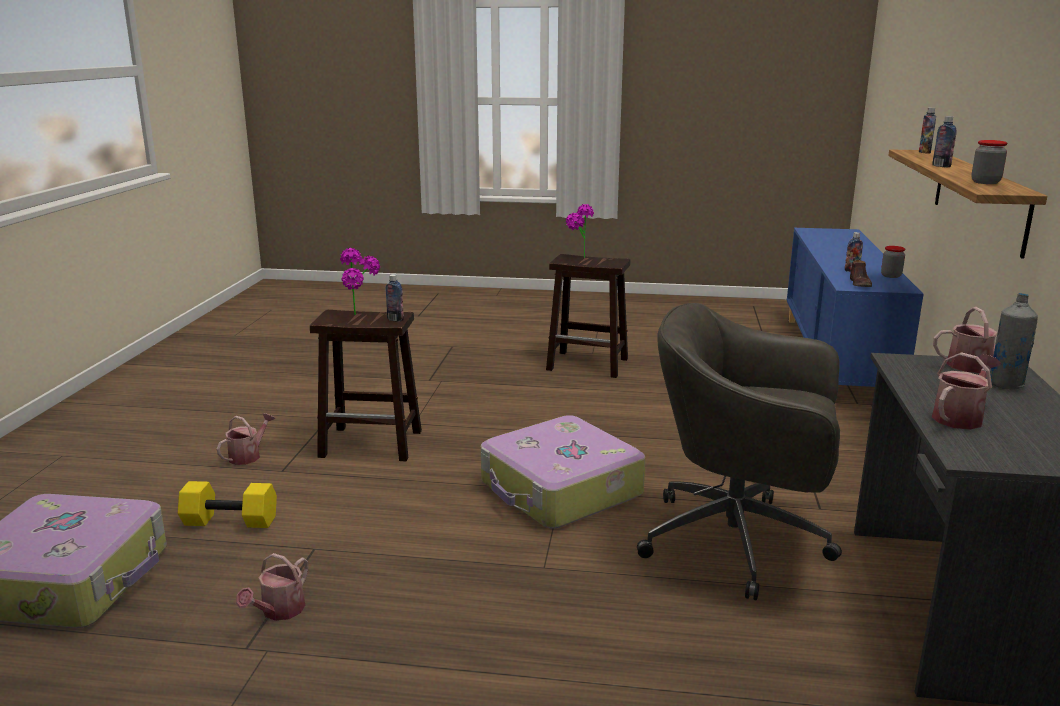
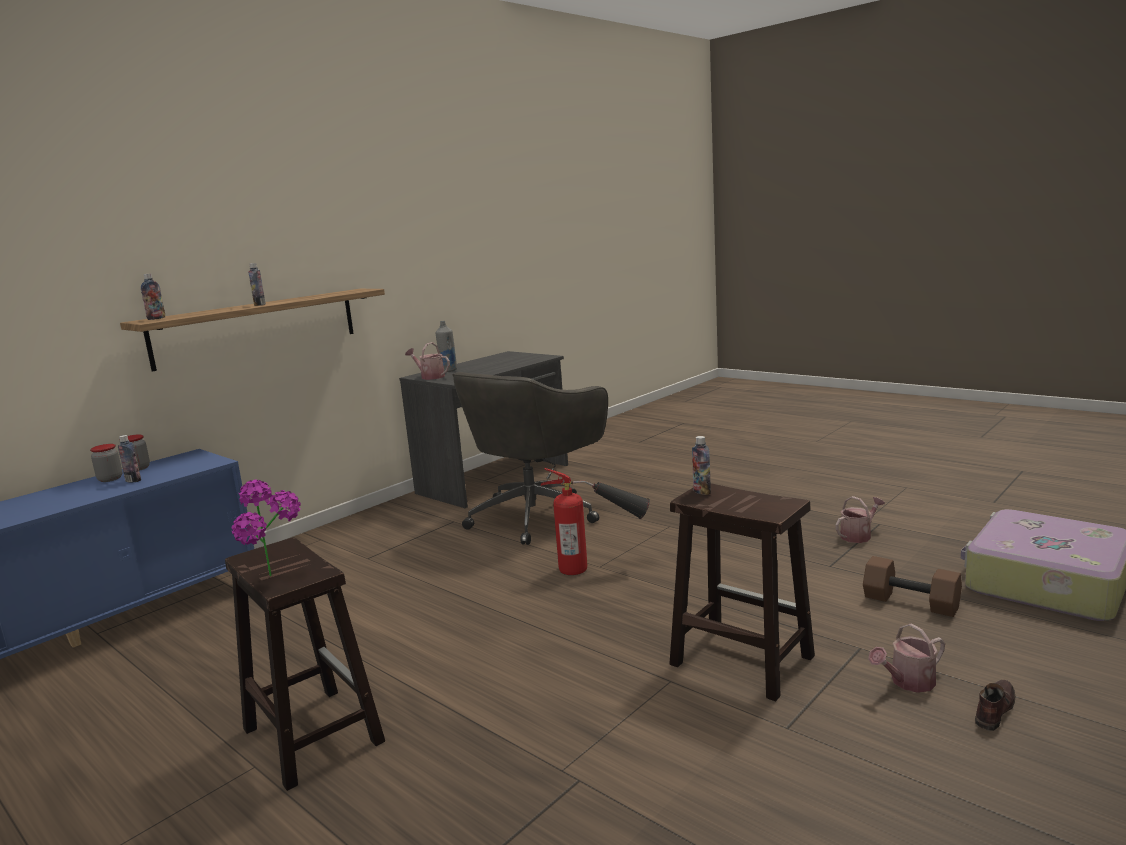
camera: 145 degrees left, 5 degrees down
(231, 520) = (909, 603): yellow dumbbell -> brown dumbbell
(362, 316) = (737, 505): potted plant -> none
(560, 490) = (600, 567): suitcase -> fire extinguisher
(739, 542) = (535, 515): grey office chair -> grey office chair turned 75 degrees clockwise
(860, 284) = (196, 463): brown shoe -> brown shoe (993, 710)
(960, 417) = (508, 364): watering can -> none
(985, 182) = (332, 294): jar -> jar (110, 479)

